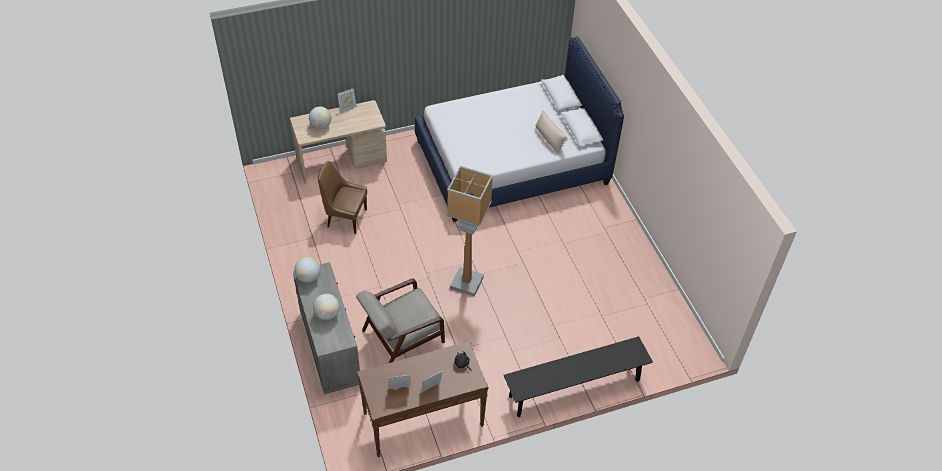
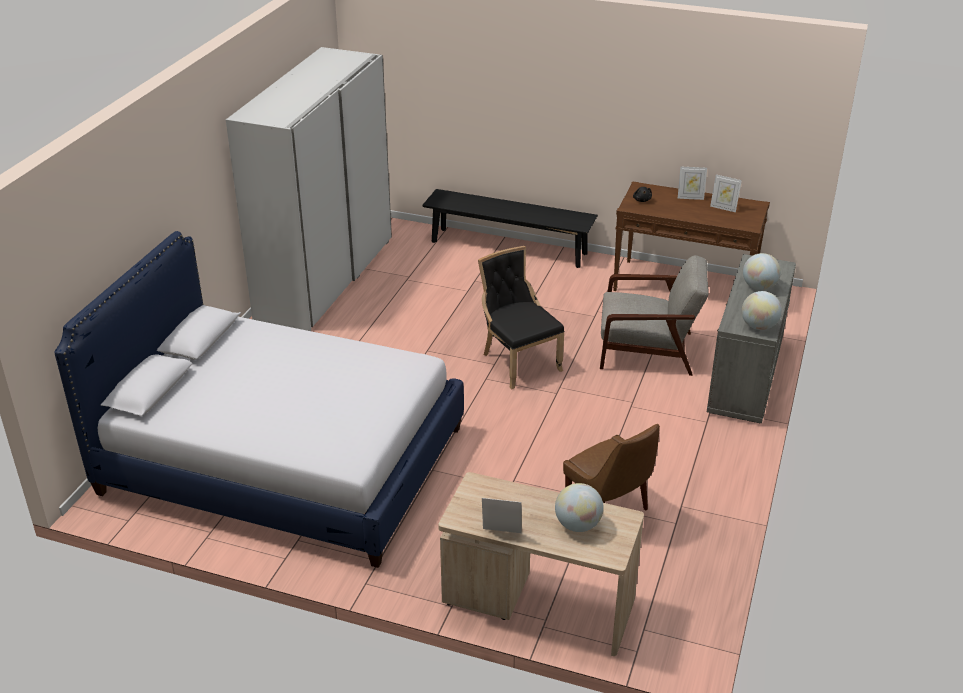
camera: 140 degrees left, 15 degrees down
(467, 283) = (518, 362): floor lamp -> black chair
(549, 139) = (257, 347): beige pillow -> none
(647, 284) = (325, 277): none -> white wardrobe

